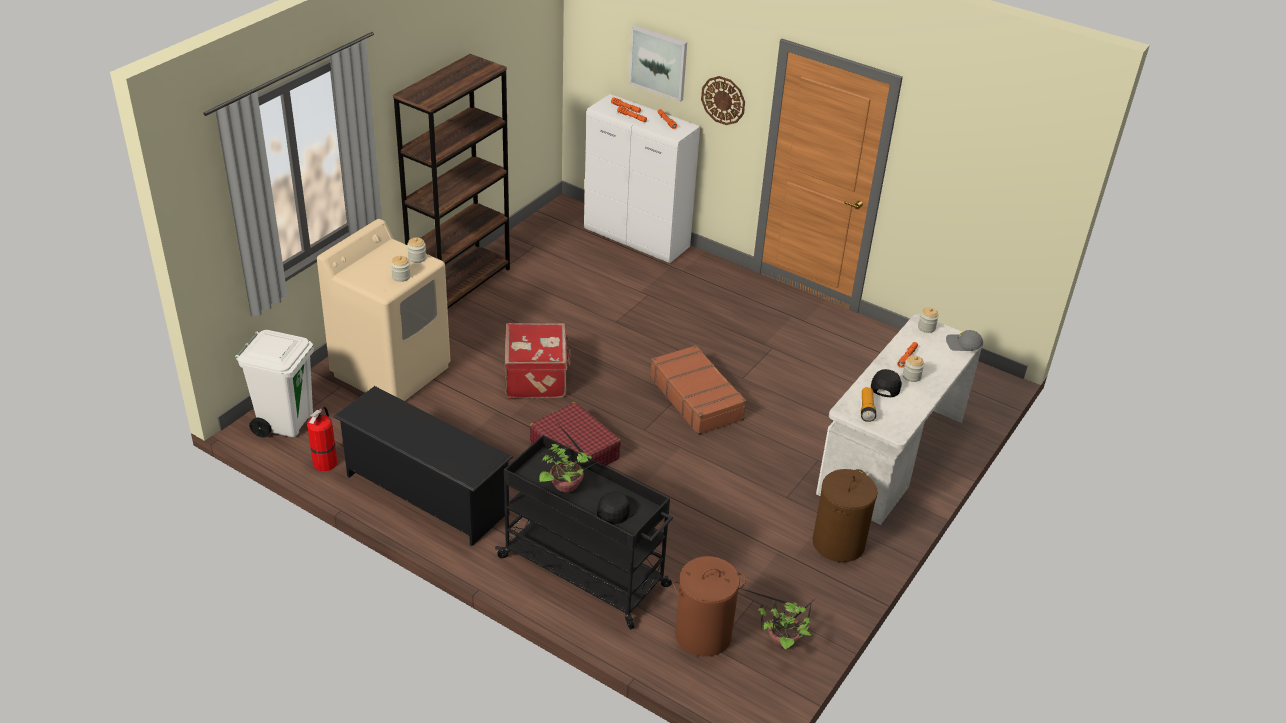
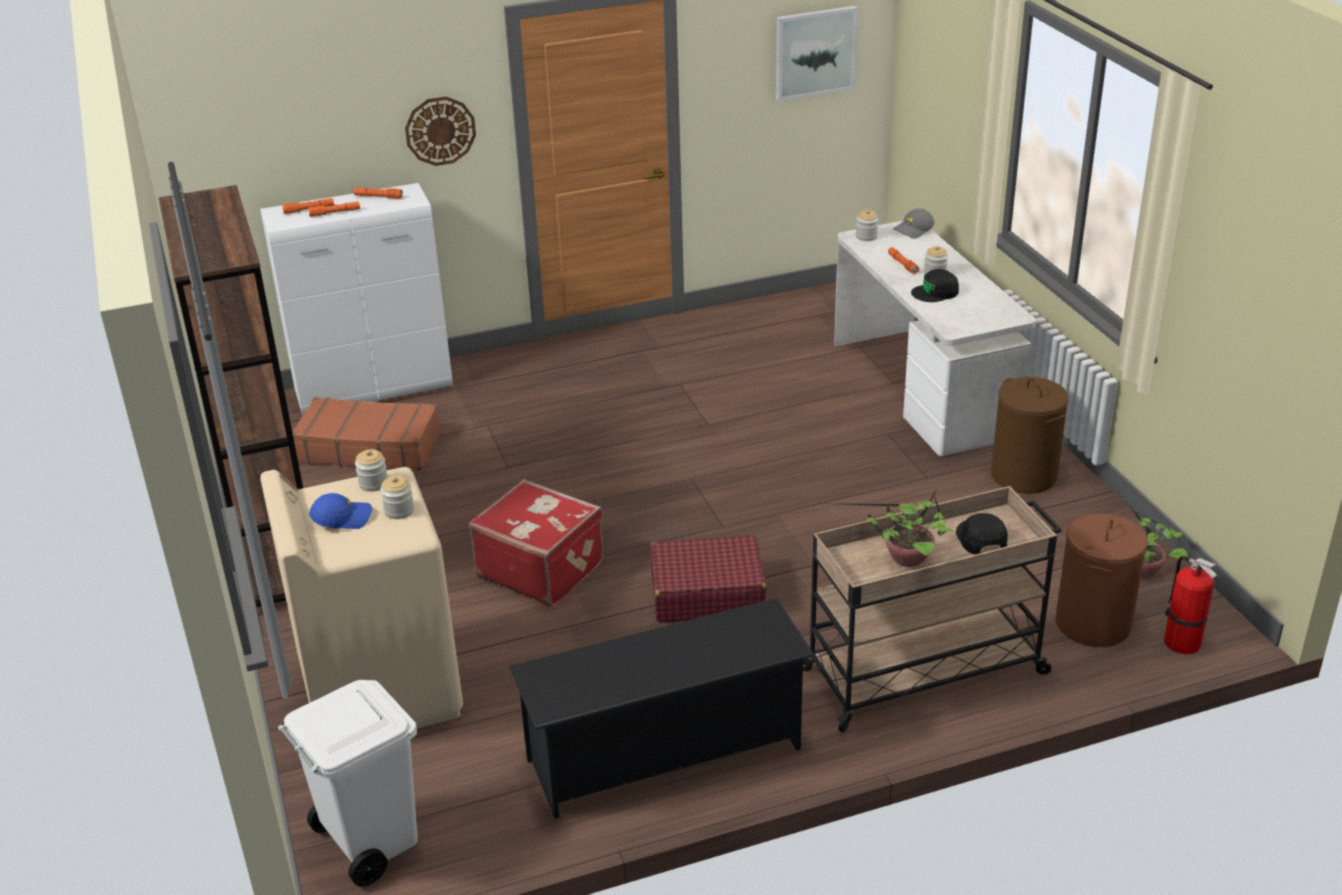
camera: 50 degrees left, 5 degrees down
(325, 462) = (502, 830): fire extinguisher -> fire extinguisher (1180, 641)
(380, 263) = (342, 518): none -> blue cap
(585, 572) = (926, 671): black cart -> beige cart
(658, 62) = (326, 125): picture -> picture (815, 52)
(696, 398) = (708, 468): brown suitcase -> brown suitcase (369, 447)
(866, 409) = (963, 317): flashlight -> none
(885, 385) = (935, 292): black cap -> black cap turned 75 degrees counterclockwise

